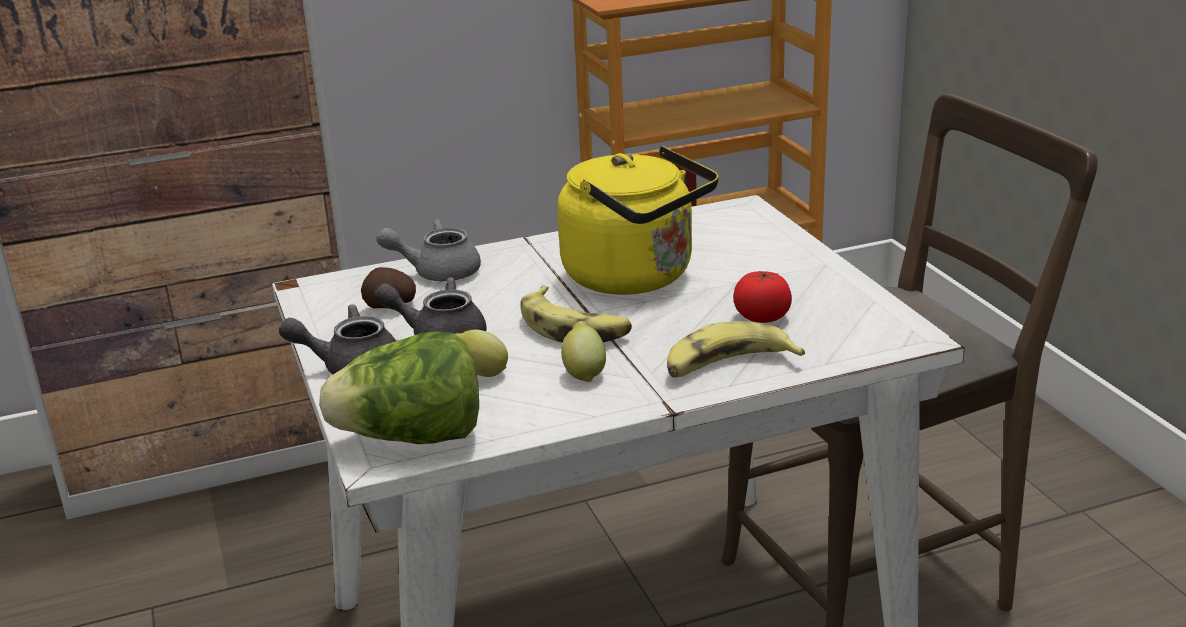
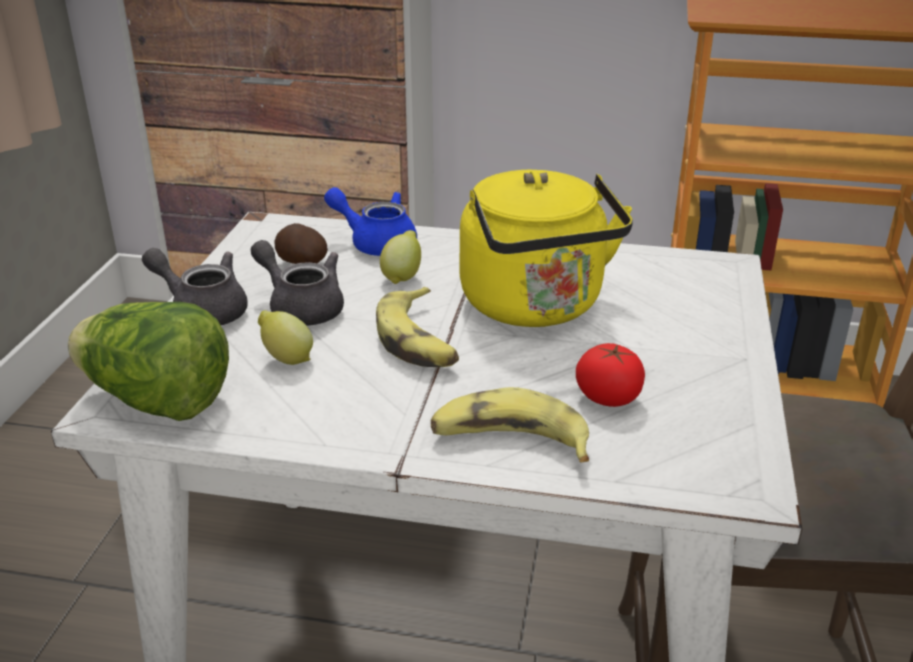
camera: 30 degrees right, 5 degrees up
(437, 272) = (376, 242): grey teapot -> blue teapot
(584, 373) = (370, 393): lemon -> lemon (402, 276)

